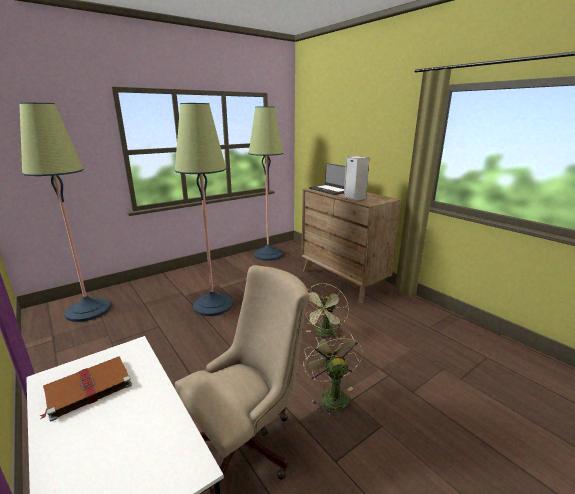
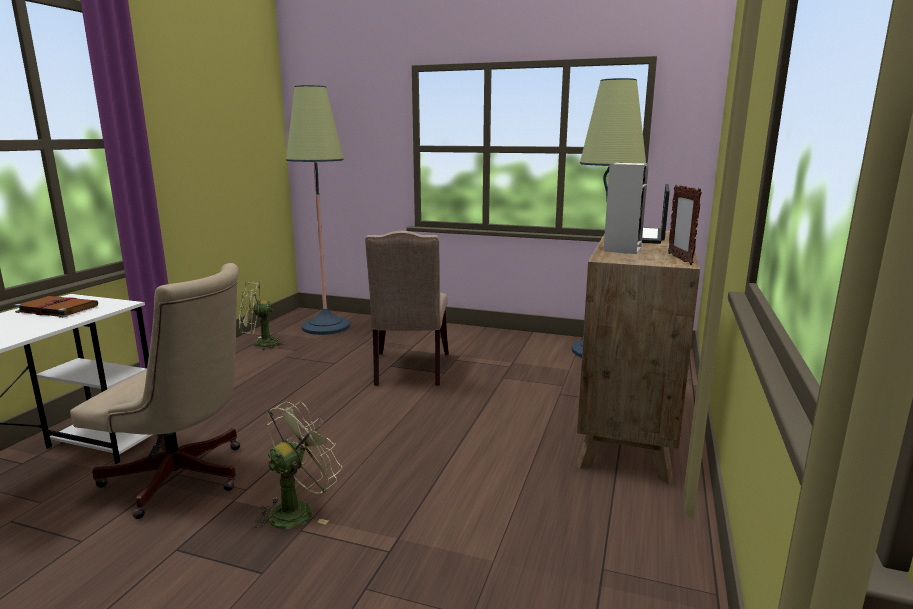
camera: 55 degrees right, 5 degrees down
(213, 305) = (410, 370): floor lamp -> beige chair
(324, 334) = (437, 463): green fan -> green fan (260, 344)
(382, 197) = (680, 259): none -> picture frame

